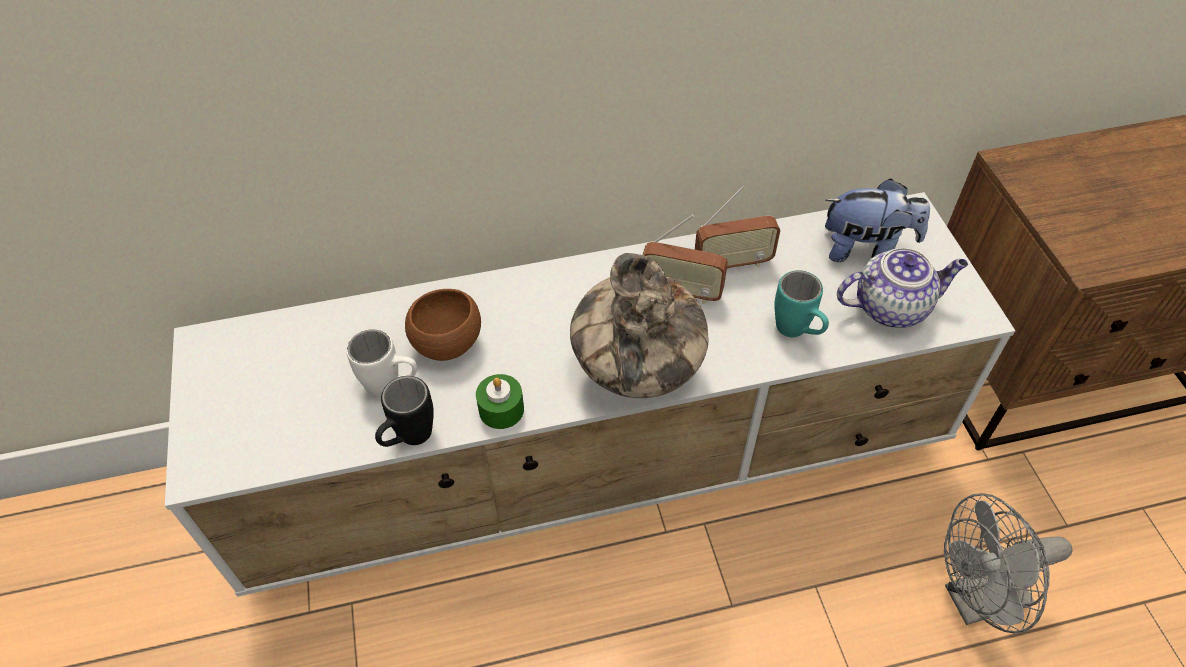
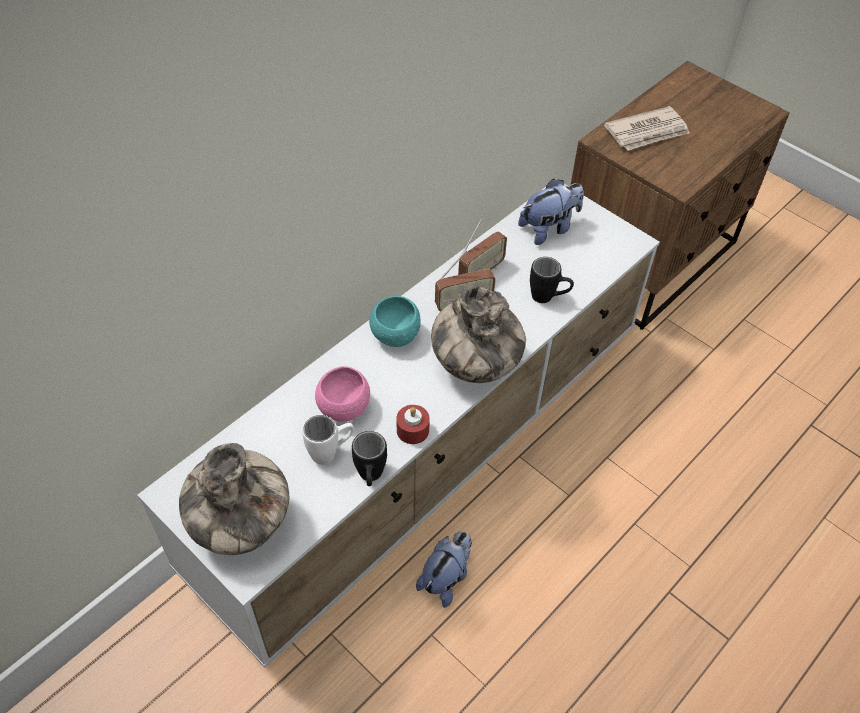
camera: 35 degrees left, 0 degrees up
(239, 416) = (242, 524): none -> vase
(448, 343) = (344, 407): brown bowl -> pink bowl
(501, 409) = (412, 430): green candle -> red candle
(515, 618) = (446, 578): none -> plush toy
(571, 289) = (395, 335): none -> turquoise bowl
(797, 333) = (548, 298): turquoise mug -> black mug
(892, 307) = (588, 258): teapot -> none
(975, 601) = (695, 417): grey fan -> none
(1091, 177) = (647, 132): none -> newspaper

